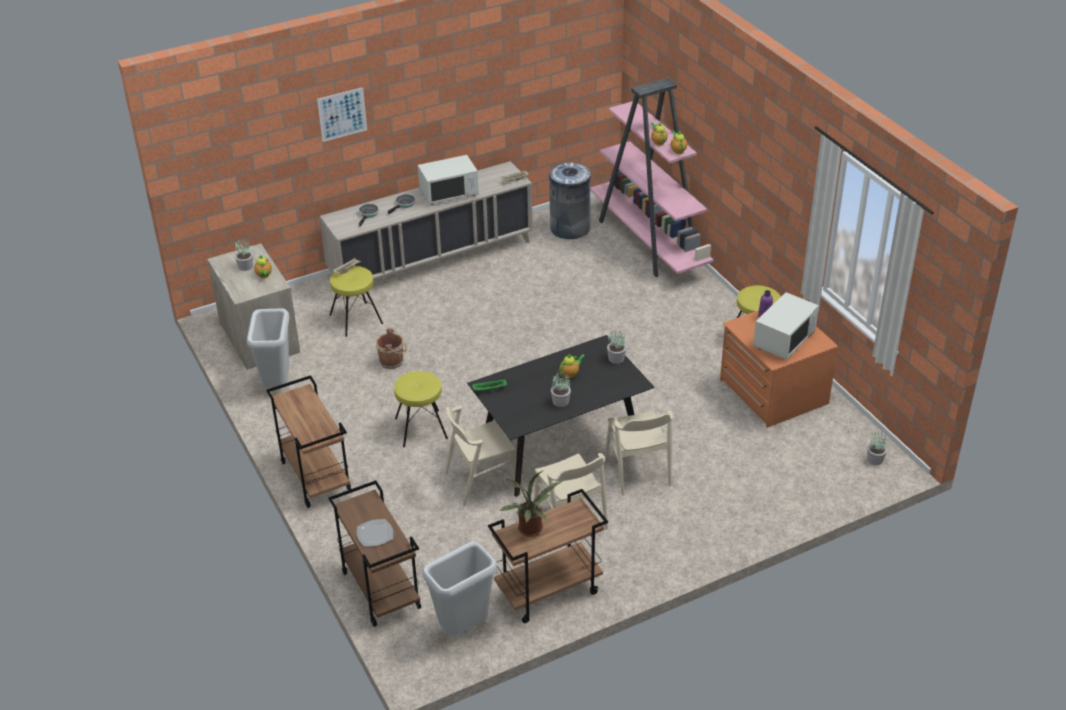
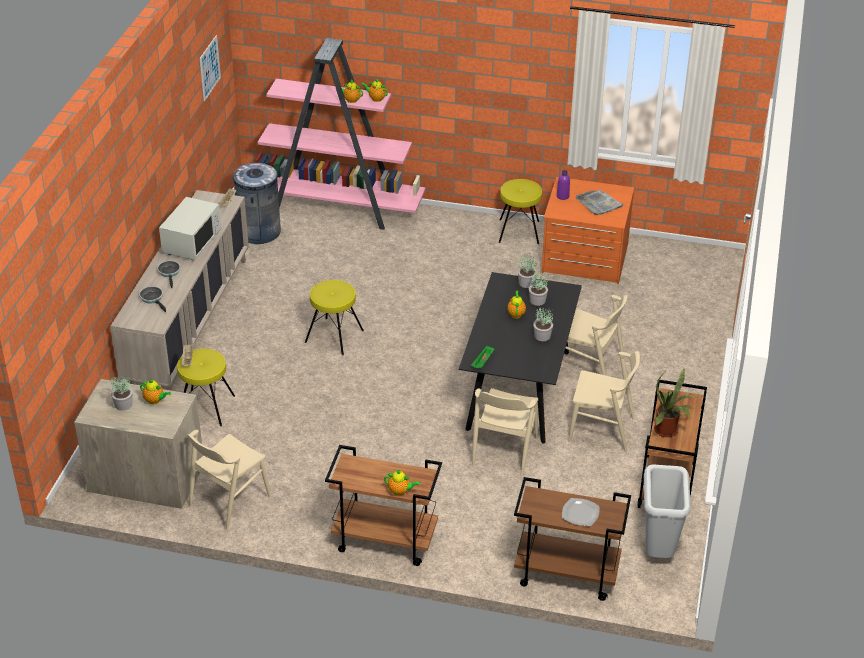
camera: 50 degrees left, 0 degrees up
(277, 384) = (229, 501): grey trash can -> beige chair
(299, 432) = (400, 491): none -> teapot
(342, 114) = (107, 202): picture -> picture (210, 68)
(392, 361) = (293, 417): brown bucket -> none
(421, 428) = (401, 448): yellow stool -> yellow stool (334, 336)
(784, 340) = (598, 204): white microwave -> grey tray
(875, 459) = (706, 260): potted plant -> potted plant (537, 300)

